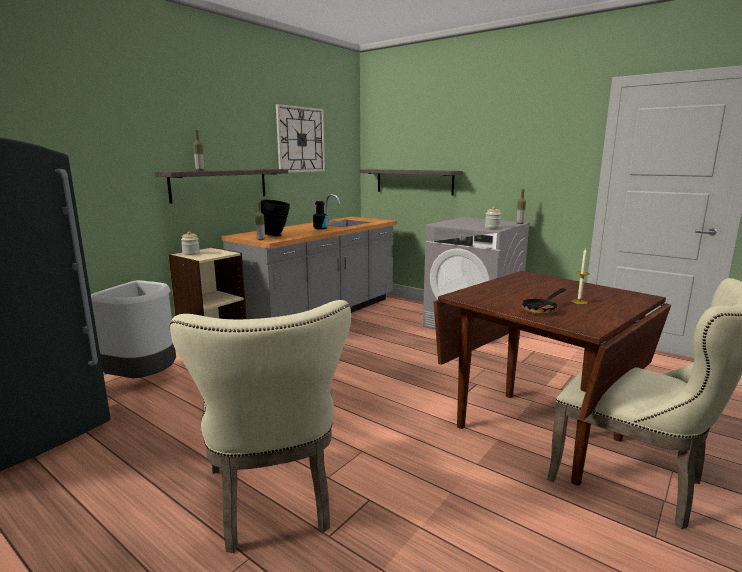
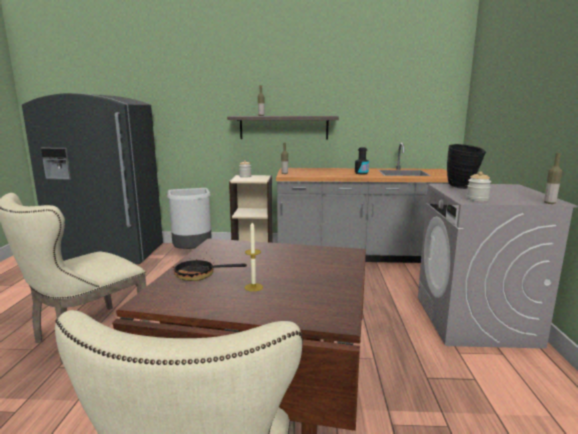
camera: 55 degrees right, 0 degrees up
(277, 235) = (307, 173): black vase -> black vase (462, 187)
(301, 139) = (376, 89): wall clock -> none
(414, 181) = (494, 135): shelf -> none

